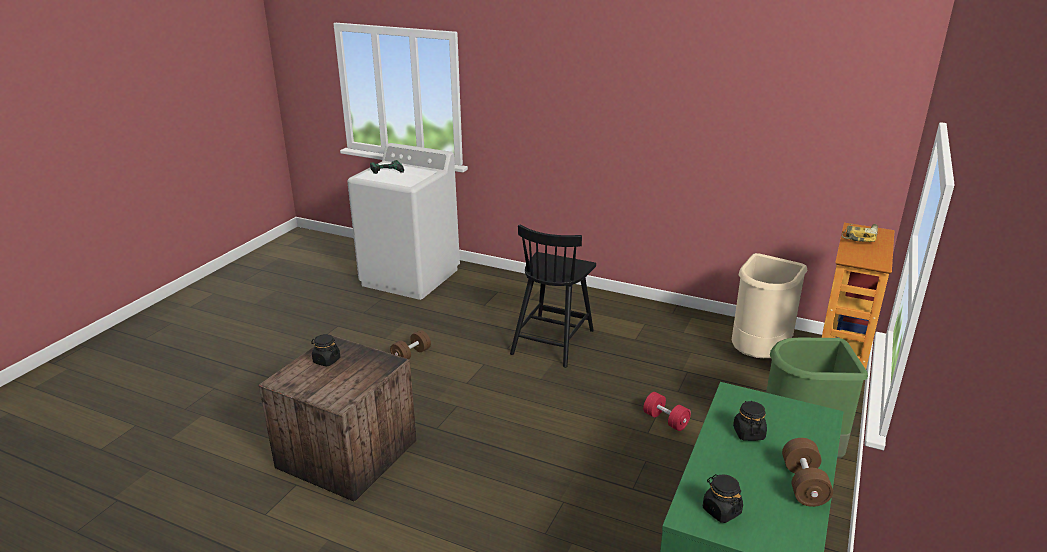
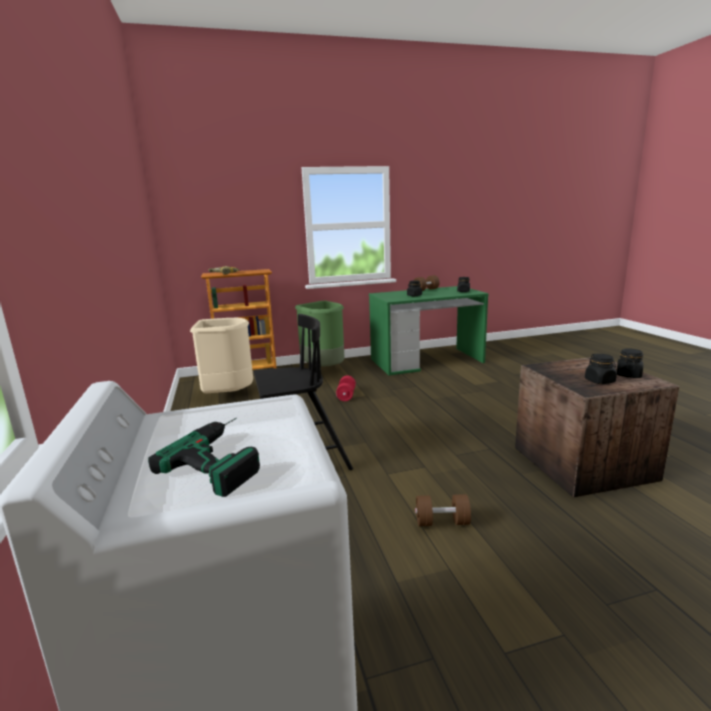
camera: 130 degrees left, 10 degrees down
(304, 382) = (628, 375): none -> black jar

